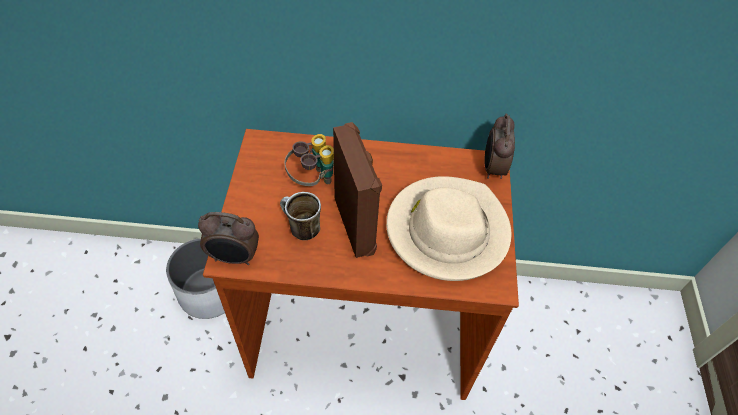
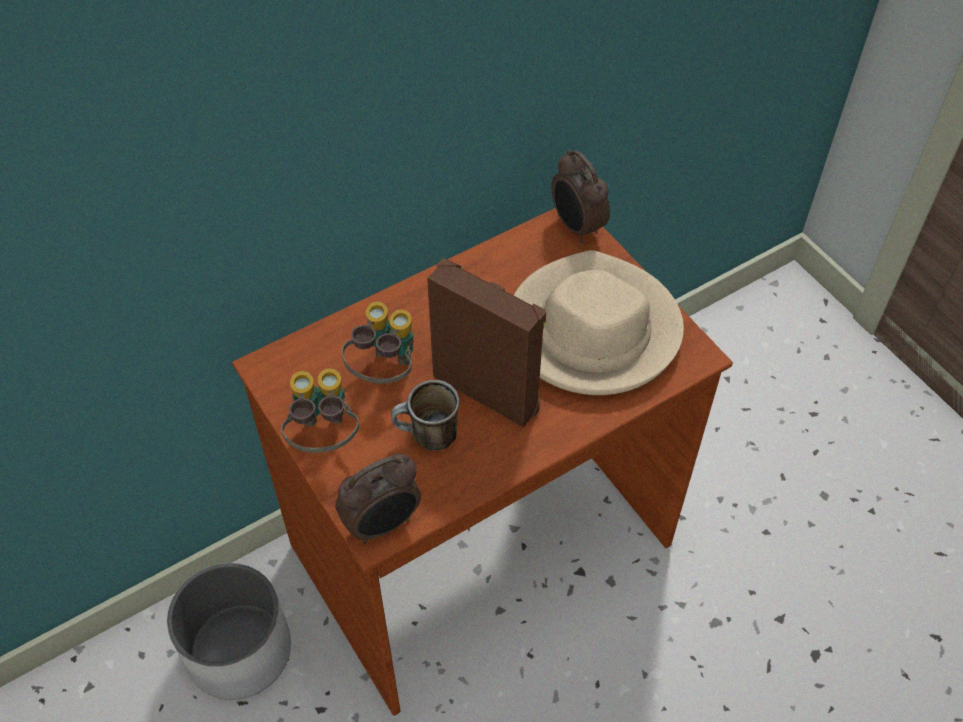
camera: 35 degrees left, 0 degrees up
(250, 194) = (324, 438): none -> binoculars

